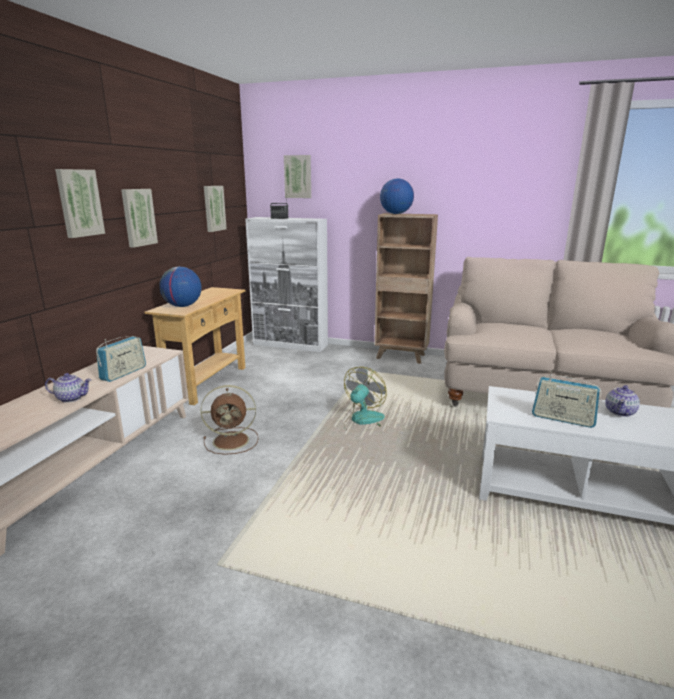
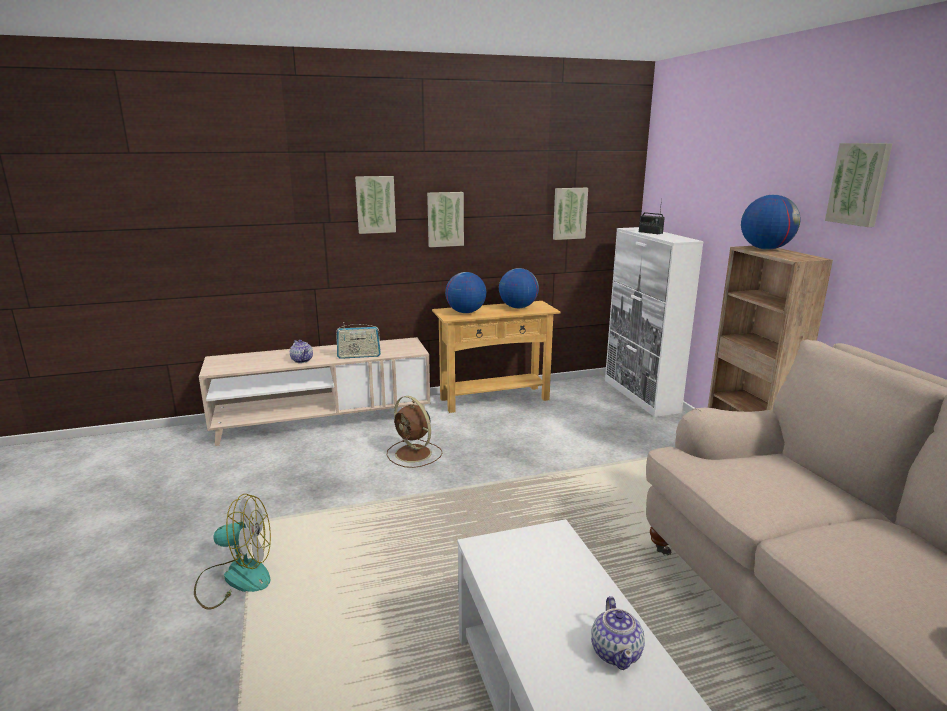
camera: 55 degrees right, 0 degrees up
(210, 294) = (518, 307): none -> globe
(298, 176) = (687, 180): picture -> picture (859, 184)
(363, 422) = (532, 504): fan -> fan (235, 578)
(562, 419) = (524, 597): radio -> none
(620, 412) = (616, 652): teapot -> teapot turned 90 degrees counterclockwise

